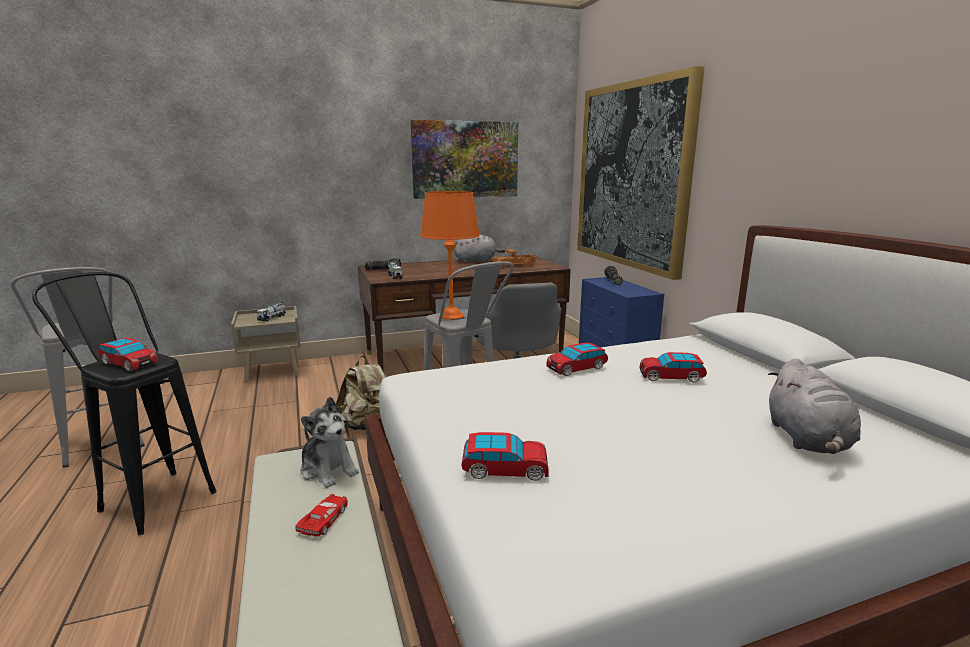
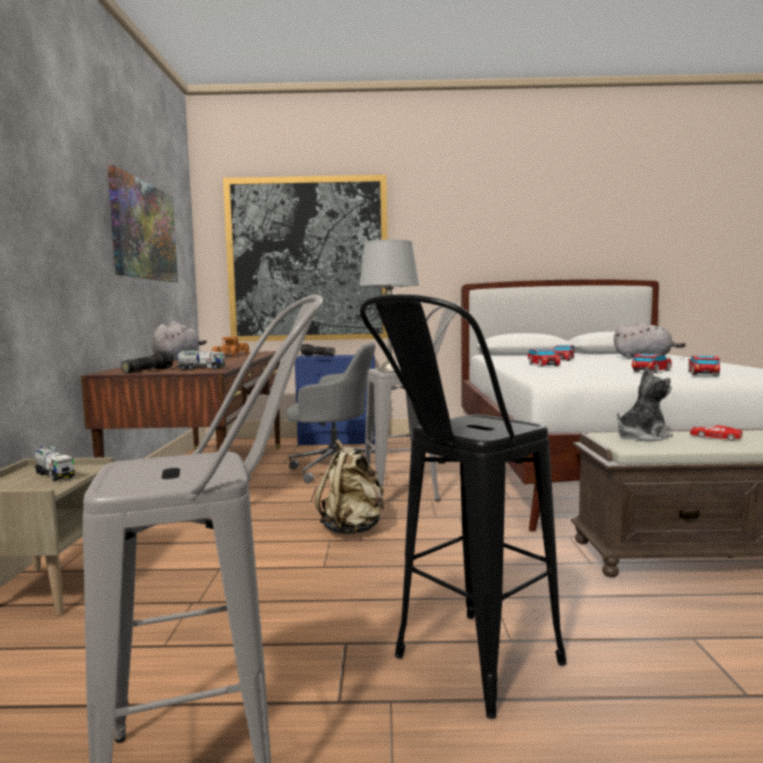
camera: 70 degrees left, 10 degrees down
(129, 363) = (483, 425): toy car -> toy car (651, 371)
(451, 315) = (390, 370): orange table lamp -> grey table lamp

